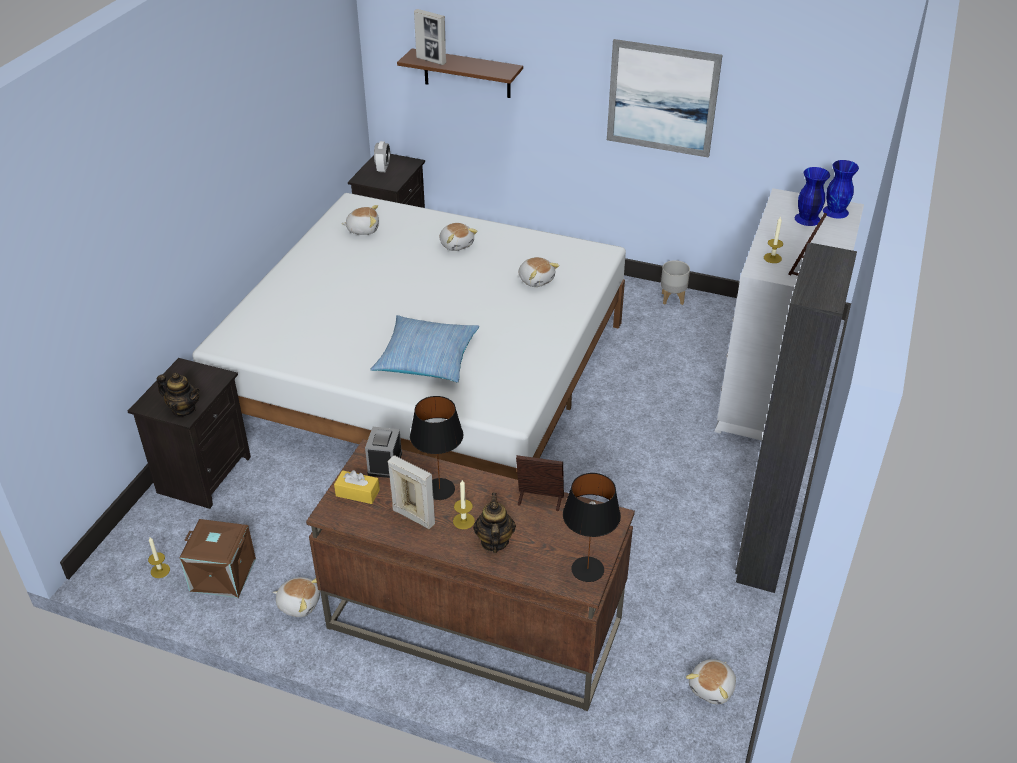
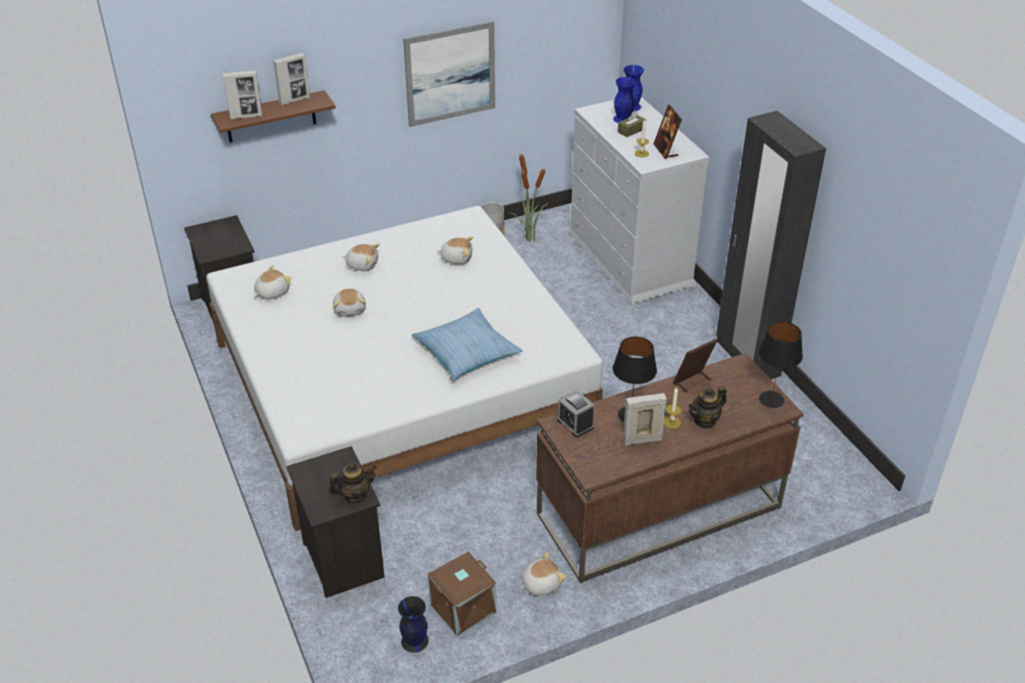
camera: 45 degrees left, 0 degrees up
(160, 570) = (414, 641): candle -> black vase
(357, 493) = (588, 451): yellow tissue box -> none
(383, 168) = (212, 238): alarm clock -> none
(486, 63) = (294, 100): none -> picture frame
(494, 541) = (705, 421): teapot -> teapot turned 75 degrees counterclockwise
(702, 318) = (528, 238): none -> potted plant
(712, 688) = (819, 447): plush toy -> plush toy (350, 309)
(797, 233) = (631, 130): none -> brown tissue box

